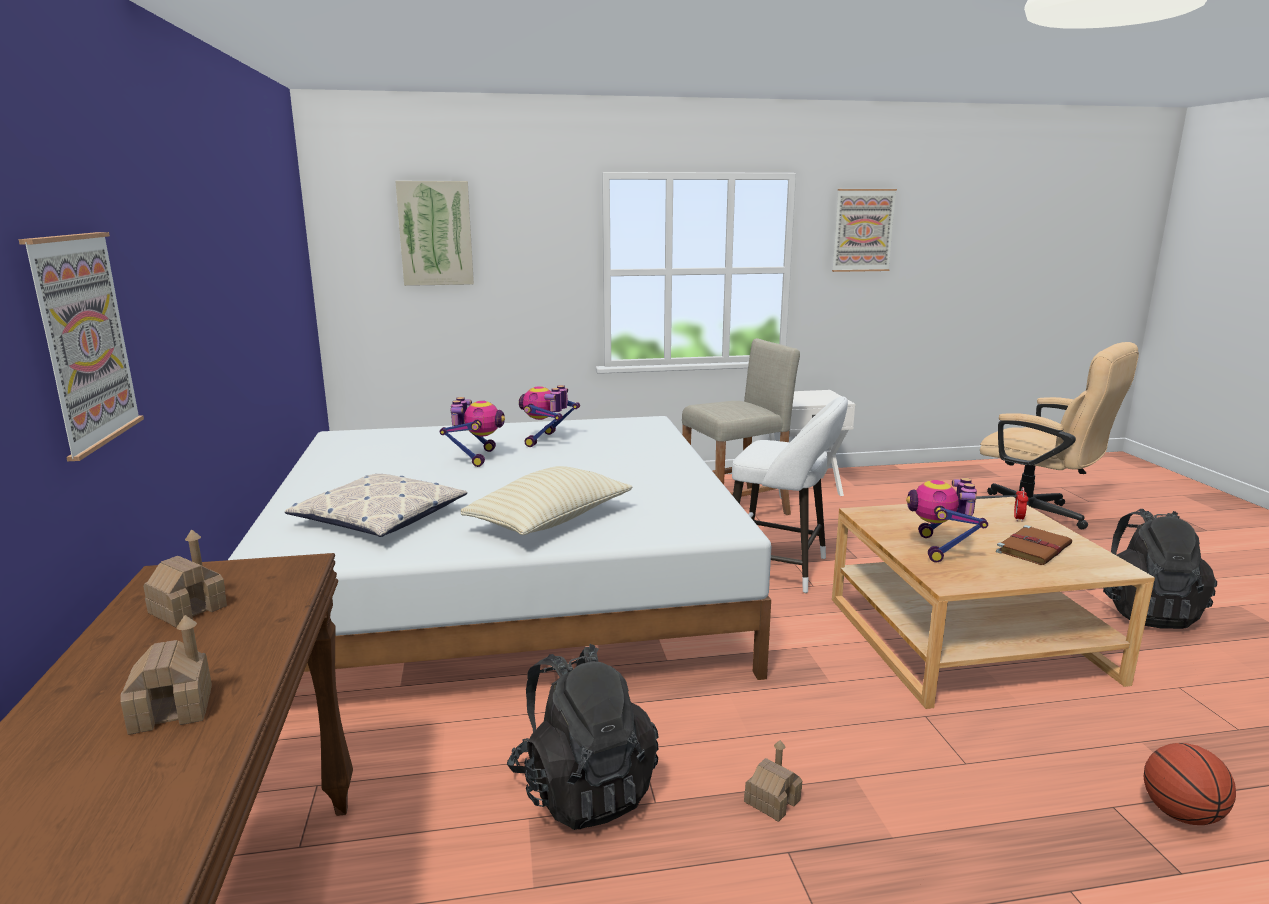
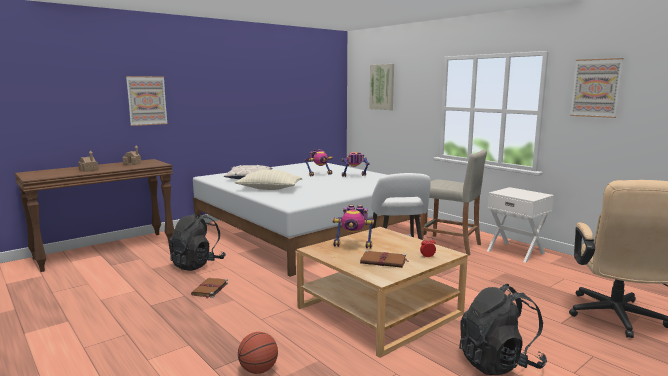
camera: 60 degrees right, 5 degrees down
(772, 801) = (210, 289): toy house -> brown book
(940, 549) = (353, 245): toy robot -> toy robot turned 150 degrees counterclockwise

